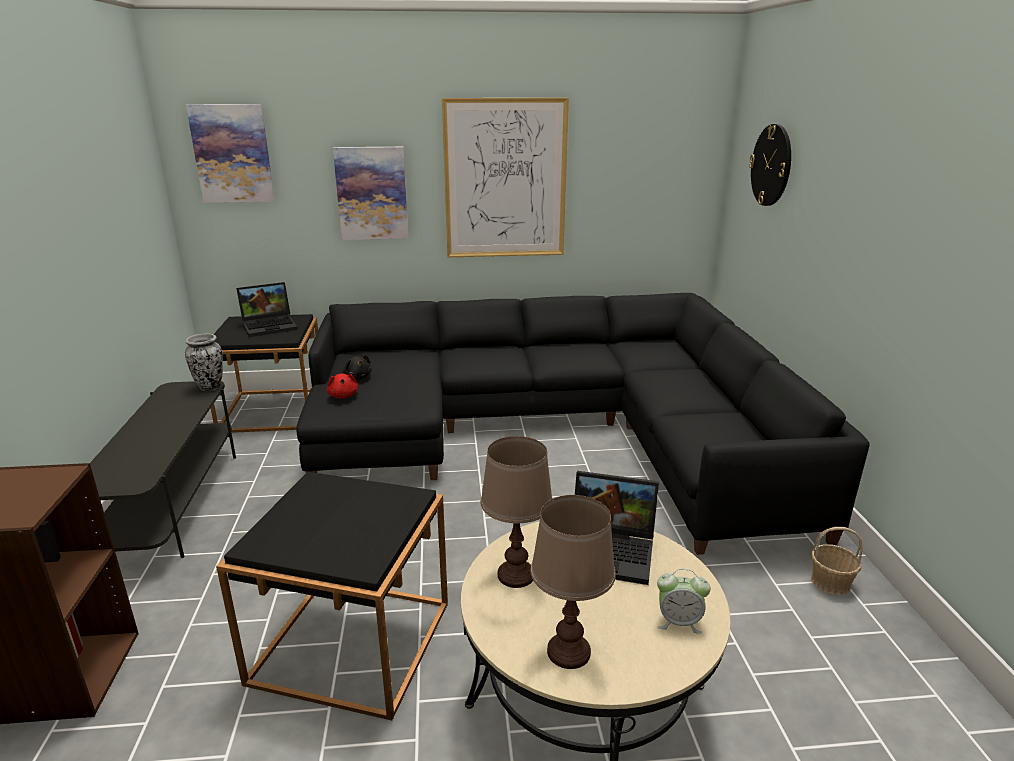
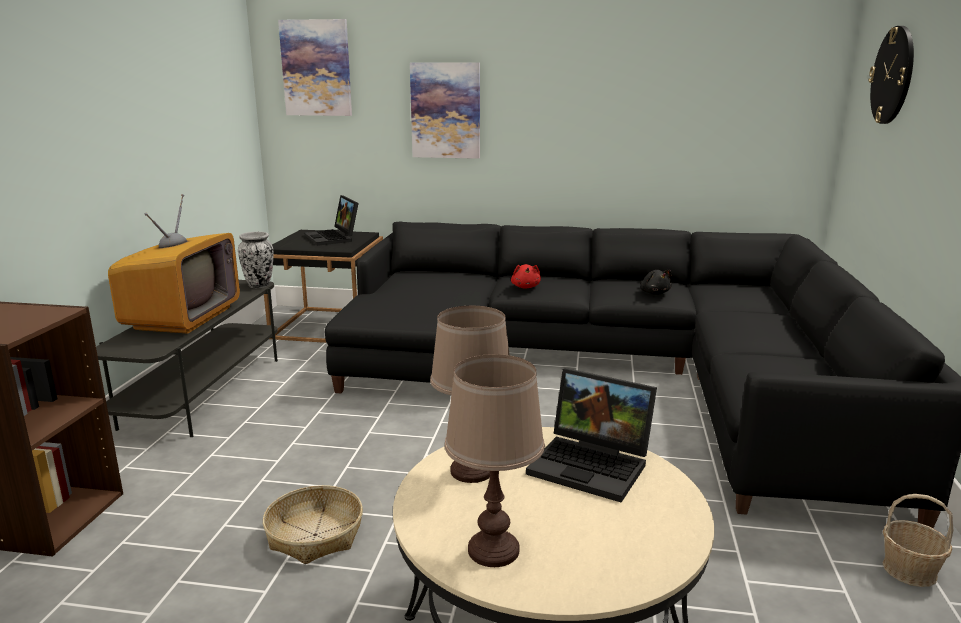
camera: 15 degrees right, 5 degrees down
(148, 438) = (183, 318): none -> television
(270, 326) = (334, 238): laptop -> laptop turned 75 degrees clockwise
(343, 395) = (380, 304): red plush toy -> red plush toy (525, 287)
(352, 642) = (314, 535): black side table -> basket
(357, 377) = (401, 290): black plush toy -> black plush toy (654, 293)
(505, 180) = (585, 99): picture -> none
(679, 622) = (641, 544): alarm clock -> none

